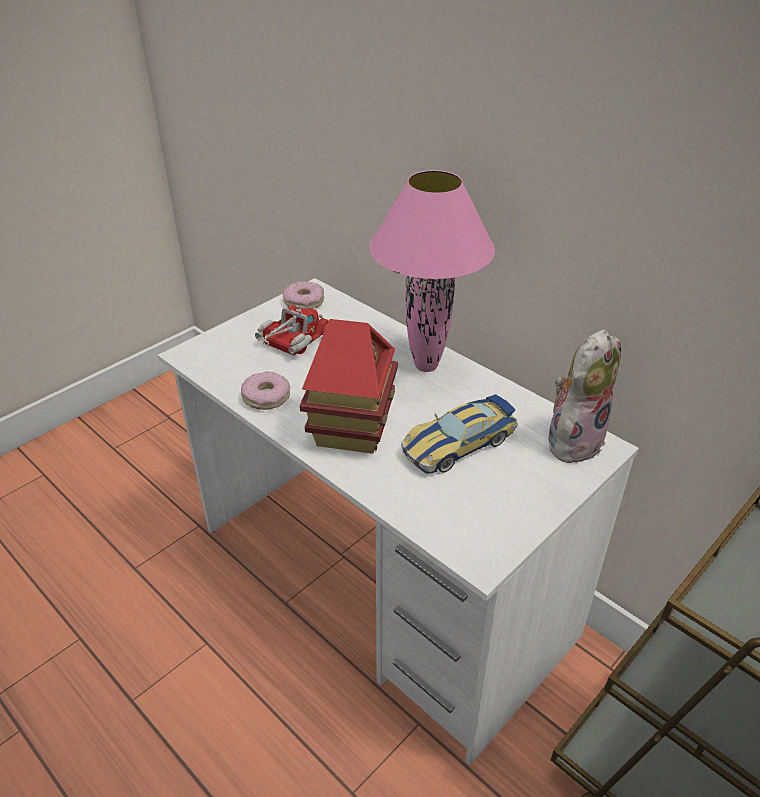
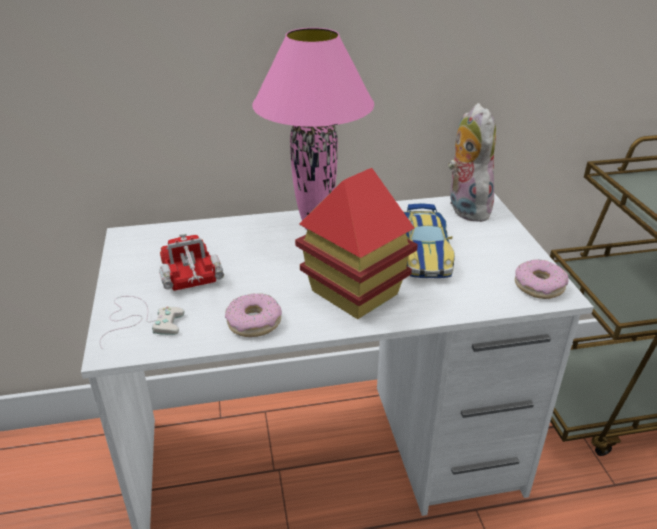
camera: 55 degrees left, 5 degrees down
(224, 348) = (140, 320): none -> white game controller
(304, 302) = (136, 247): donut -> donut (539, 286)

